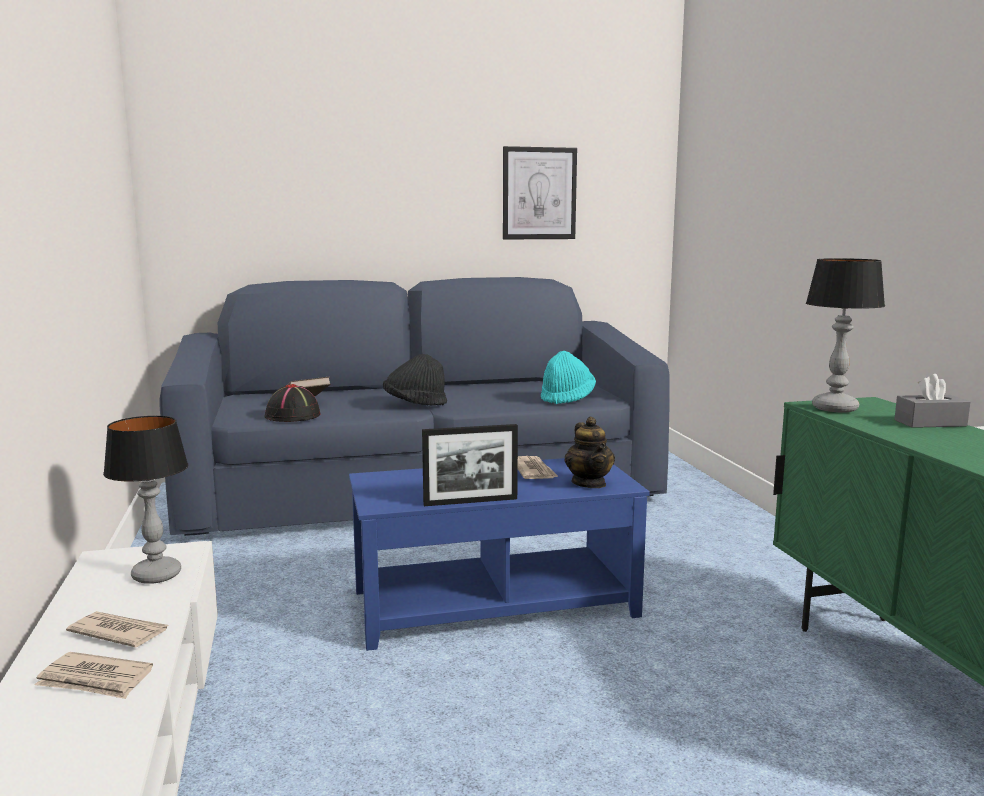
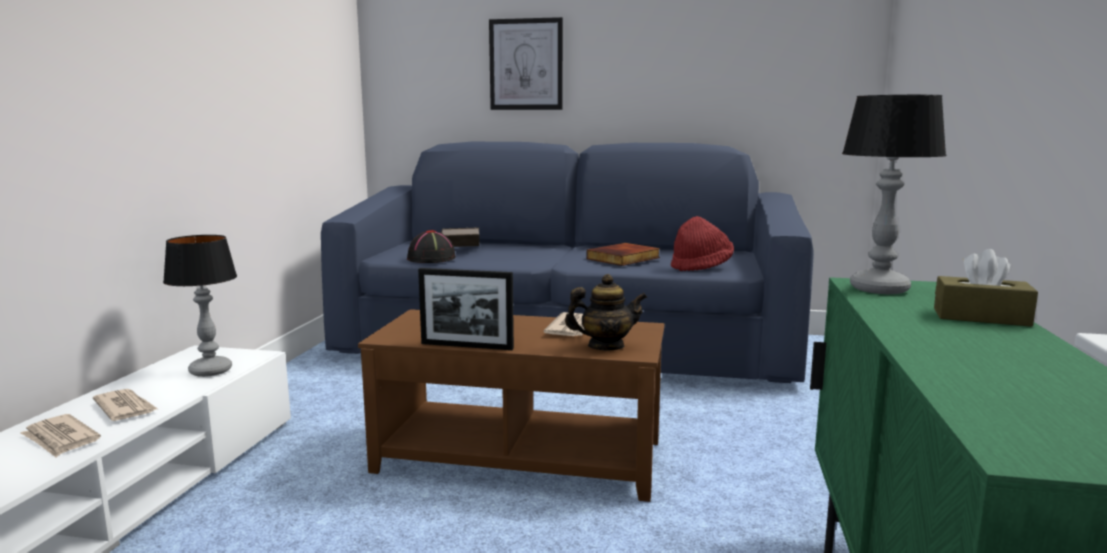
camera: 25 degrees right, 0 degrees up
(415, 404) = (546, 259): black hat -> none
(486, 396) = (624, 258): none -> book
(494, 603) = (520, 456): blue coffee table -> brown coffee table
(539, 193) = (723, 57): picture -> picture (526, 64)
(567, 398) = (701, 267): turquoise hat -> red hat
(589, 483) = (605, 346): teapot -> teapot turned 105 degrees counterclockwise
(930, 423) = (981, 317): grey tissue box -> brown tissue box

